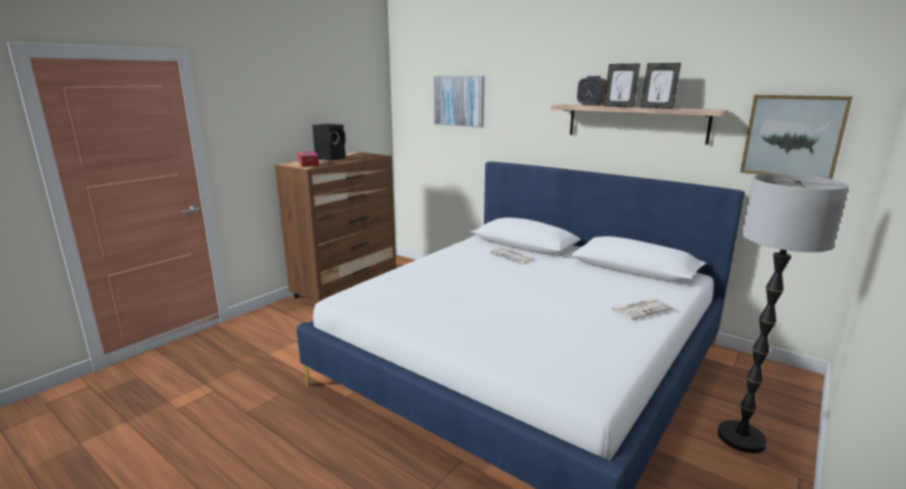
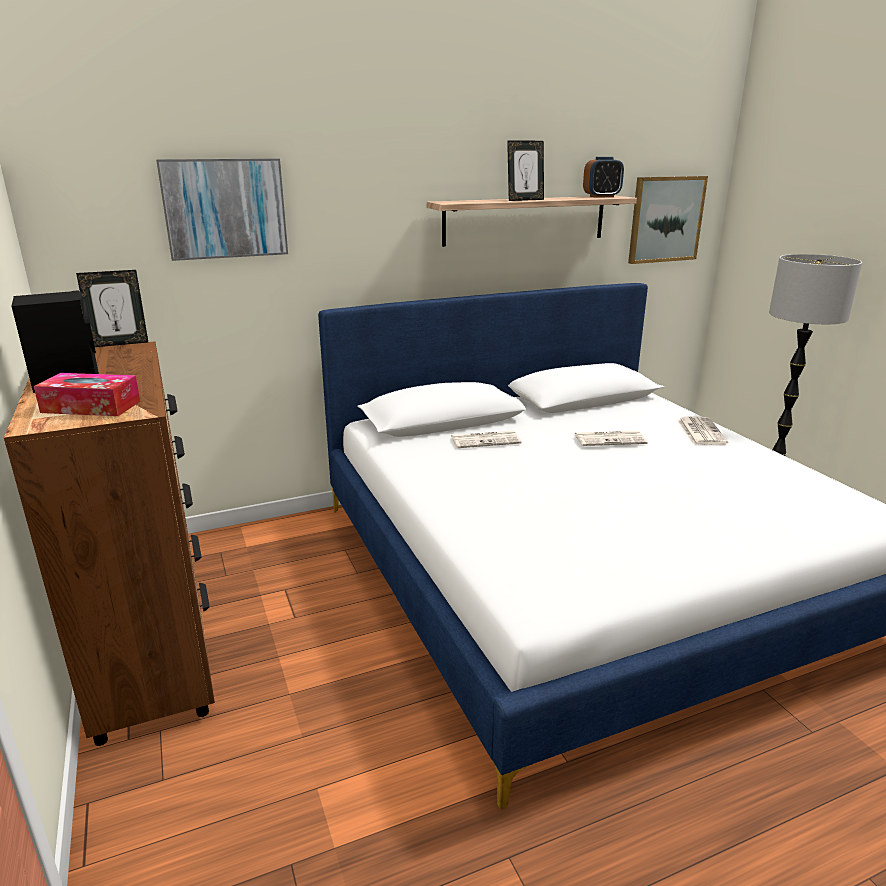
camera: 60 degrees left, 5 degrees up
(569, 283) = (610, 439): none -> newspaper
(590, 105) = (480, 200): alarm clock -> alarm clock (601, 196)
(657, 108) = (569, 198): picture frame -> picture frame (120, 343)

